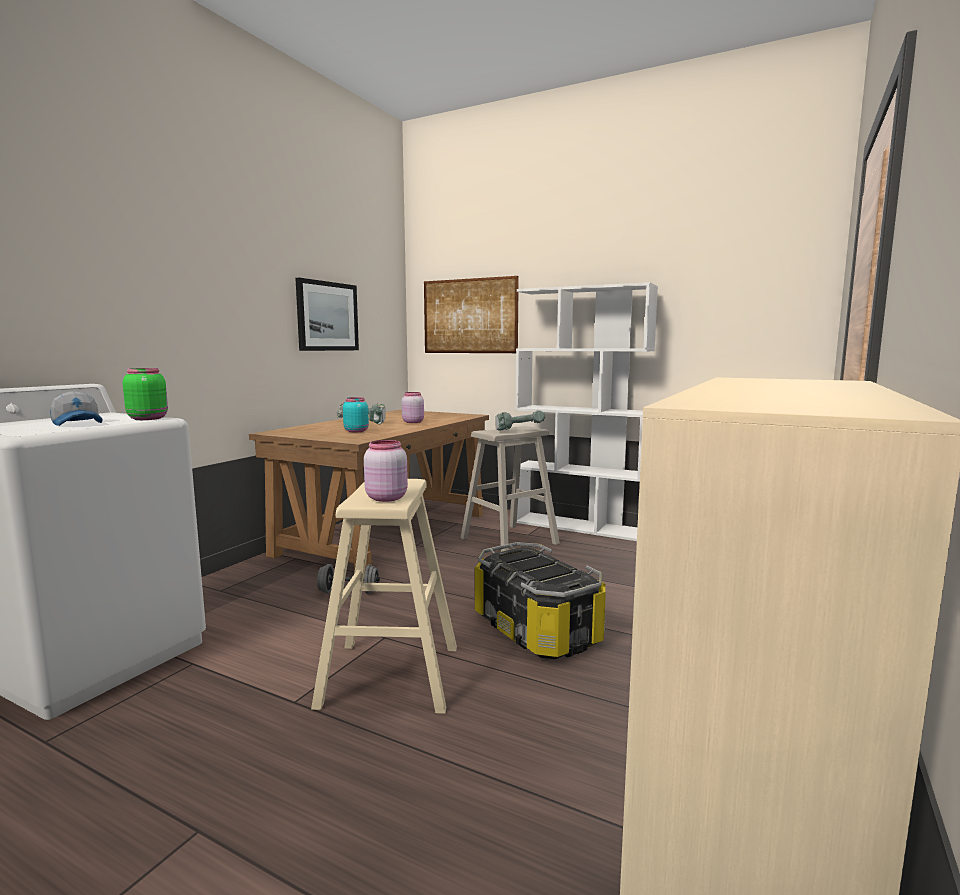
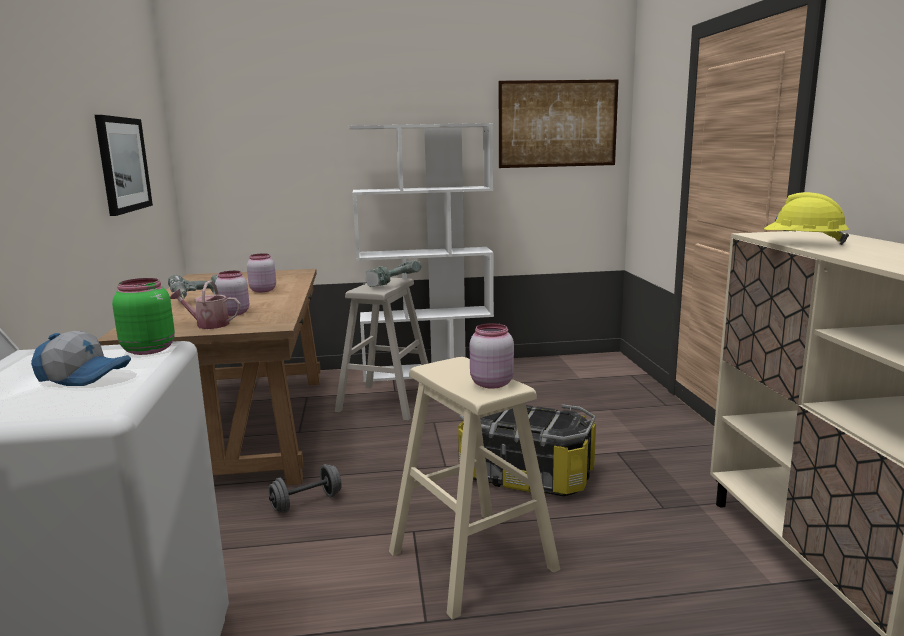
camera: 35 degrees left, 5 degrees up
(323, 434) = (208, 325): none -> watering can
(356, 431) = (233, 313): turquoise jar -> pink jar
(469, 316) = (268, 153): picture -> picture (558, 124)
(735, 383) = (803, 243): none -> yellow hard hat

